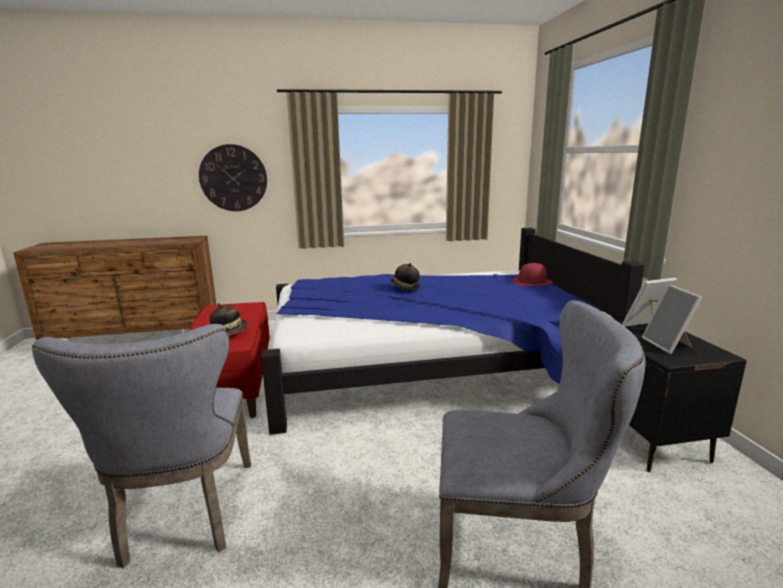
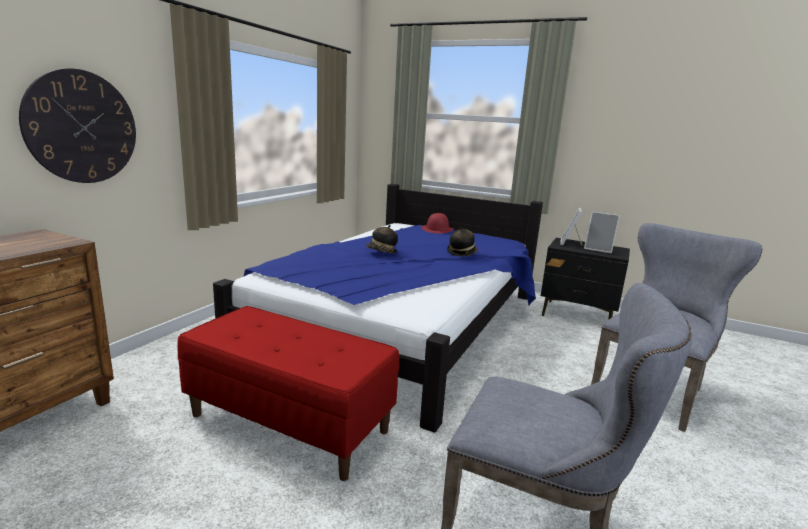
camera: 55 degrees left, 0 degrees up
(230, 333) = (324, 344): hat -> hat (461, 253)

